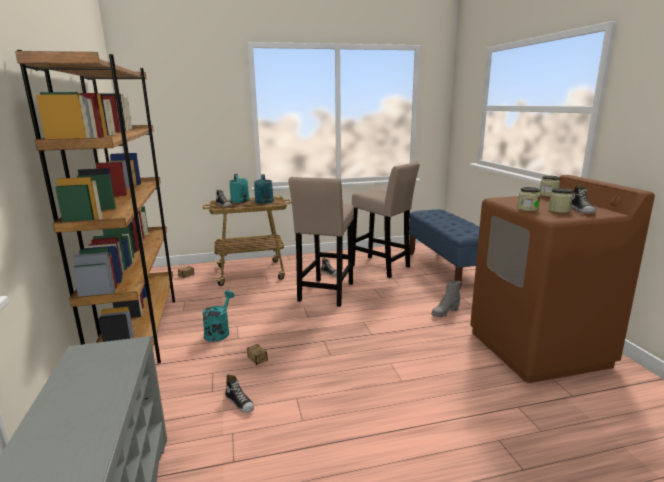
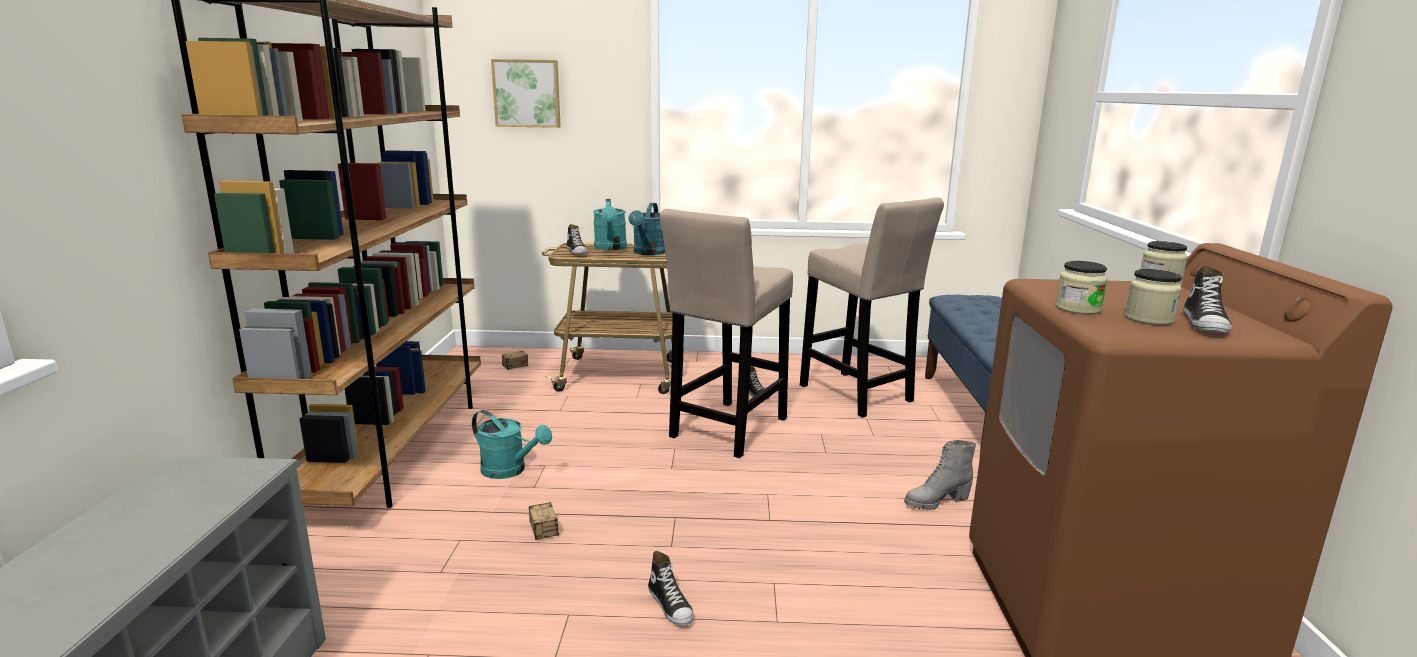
camera: 15 degrees right, 0 degrees up
(178, 115) = (527, 93): none -> picture
(219, 332) = (510, 470): turquoise watering can -> turquoise watering can turned 90 degrees clockwise
(240, 402) = (471, 602): shoe -> shoe (671, 605)

